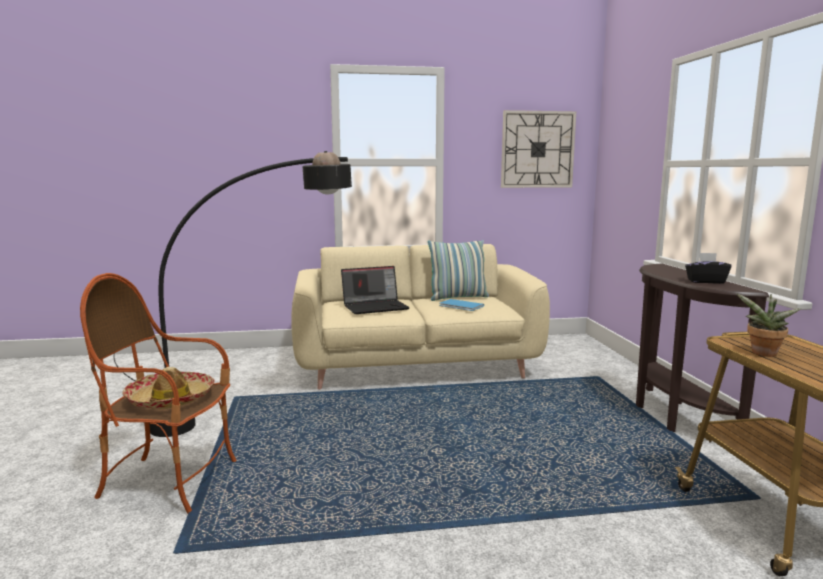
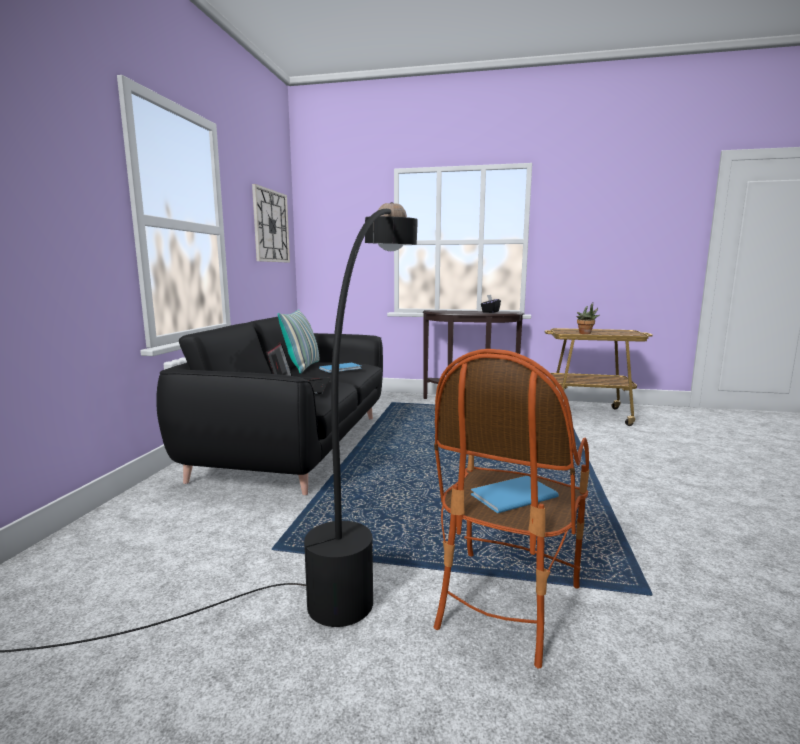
camera: 70 degrees left, 0 degrees up
(171, 399) = (510, 495): hat -> blue book
(415, 366) = (296, 445): beige sofa -> black sofa

